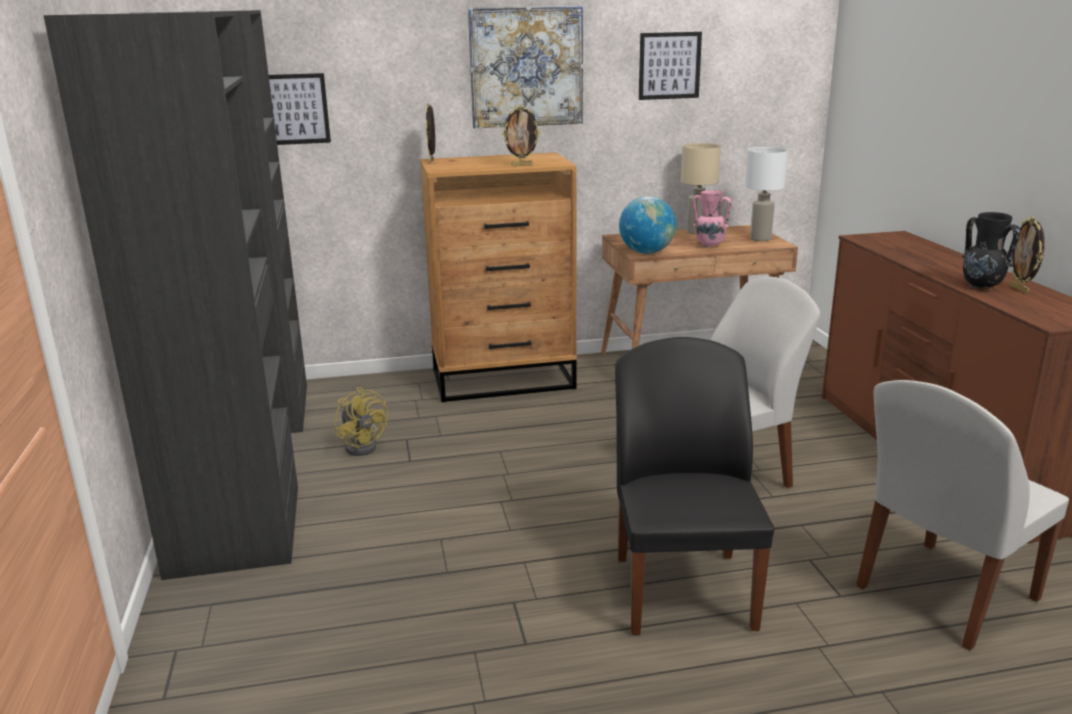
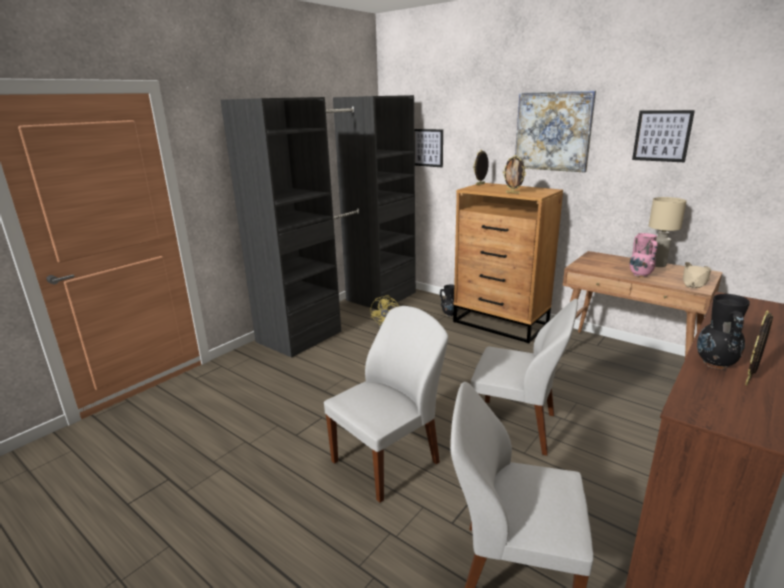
camera: 50 degrees right, 0 degrees up
(419, 395) = (449, 314): none -> black vase
(646, 252) = (585, 267): globe -> none
(683, 589) = (388, 461): black chair -> white chair
(760, 239) = (694, 281): white table lamp -> beige hat

